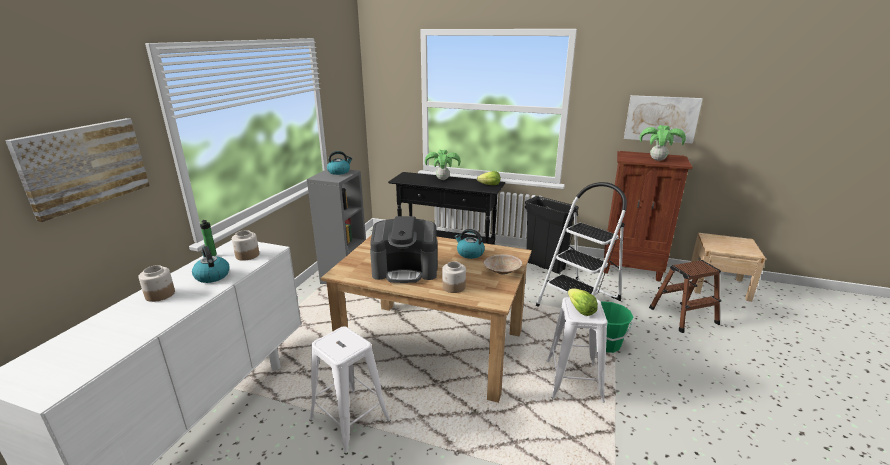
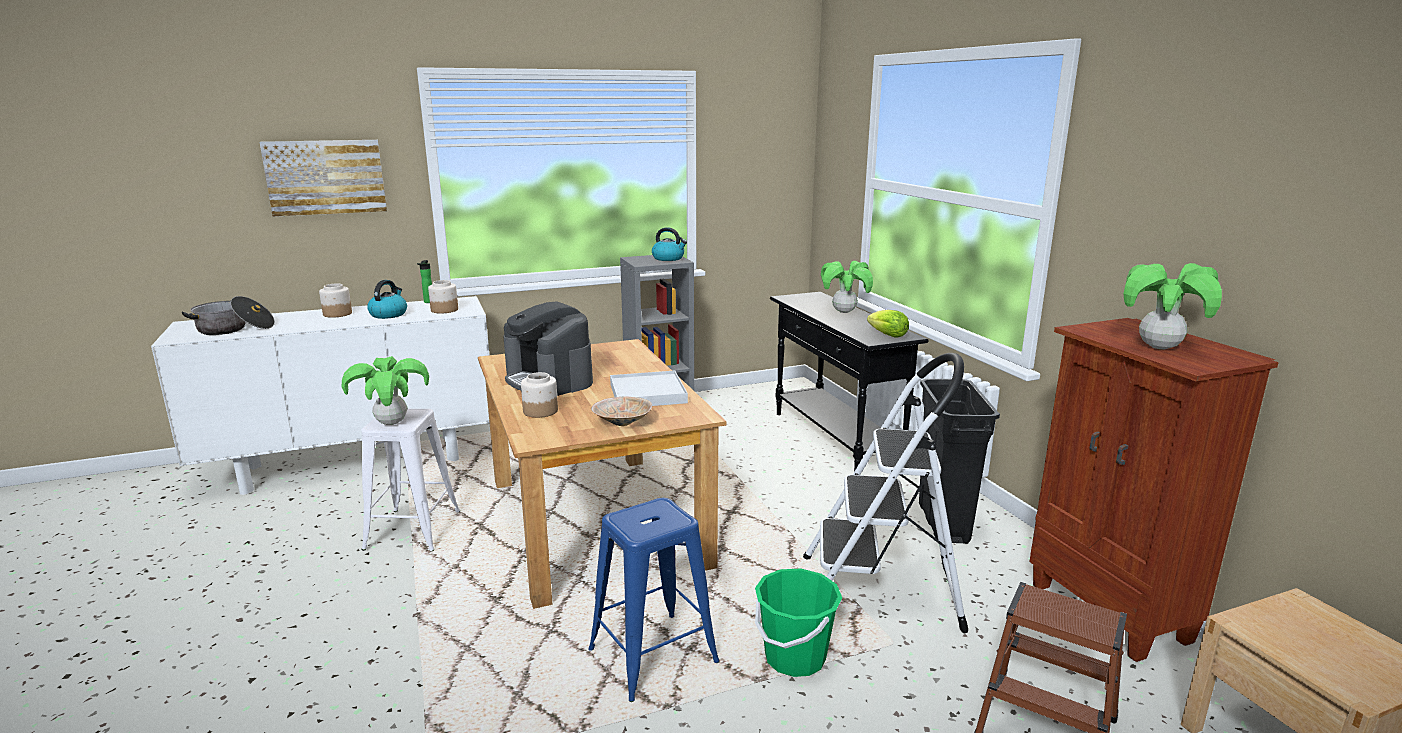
camera: 50 degrees right, 5 degrees down
(92, 352) = (234, 329): none -> cooking pot
(345, 348) = (391, 423): none -> potted plant
(470, 253) = (647, 393): kettle -> white tray
(573, 380) = (654, 656): white stool -> blue stool
(580, 310) = (641, 517): lettuce -> none
(661, 118) = (1230, 253): picture -> none

